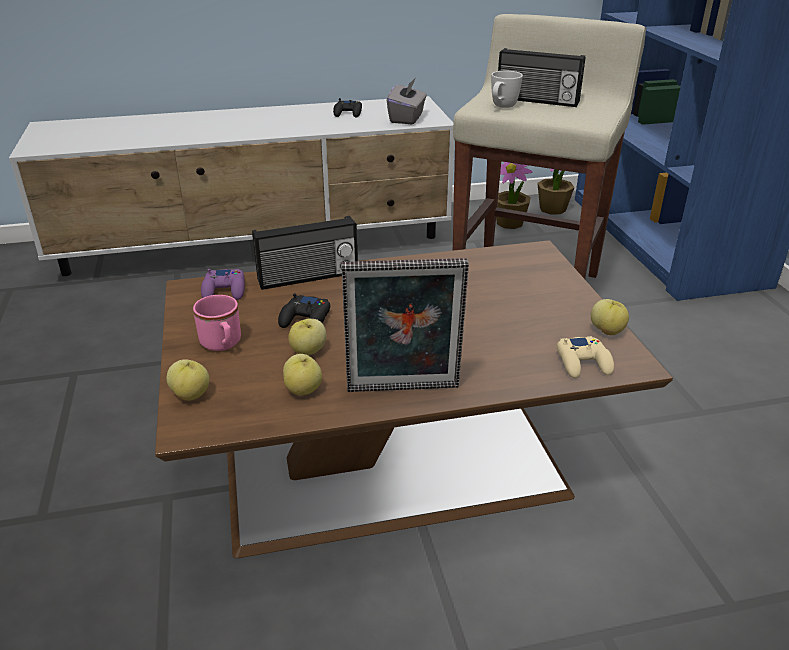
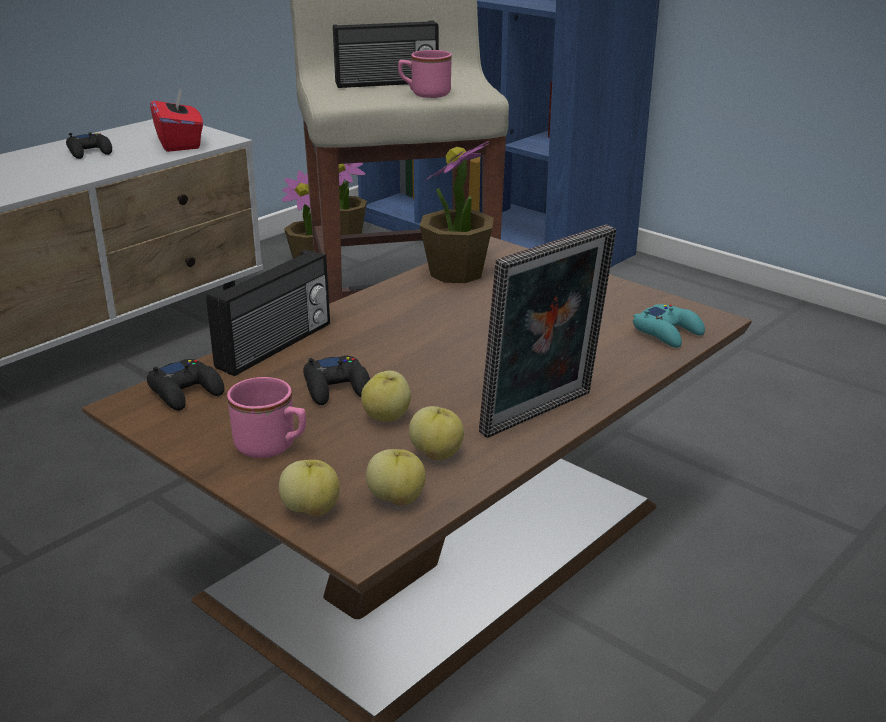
camera: 35 degrees left, 5 degrees down
(225, 290) = (186, 392): purple game controller -> black game controller
(407, 118) = (180, 143): grey tissue box -> red tissue box
(486, 262) = (456, 273): none -> potted plant
(502, 107) = (361, 95): white mug -> none
(550, 115) = (425, 94): none -> pink mug
(583, 363) = (668, 332): beige game controller -> turquoise game controller
(607, 331) = (651, 299): apple -> apple (397, 499)

